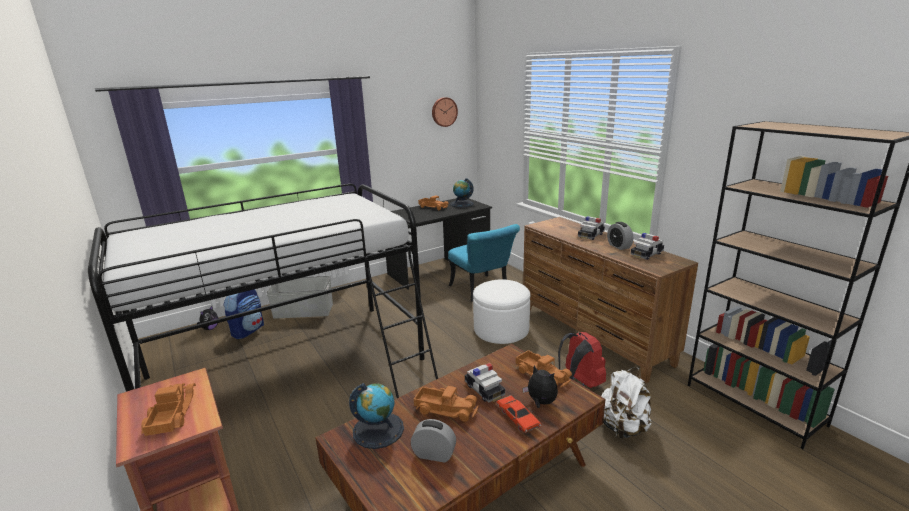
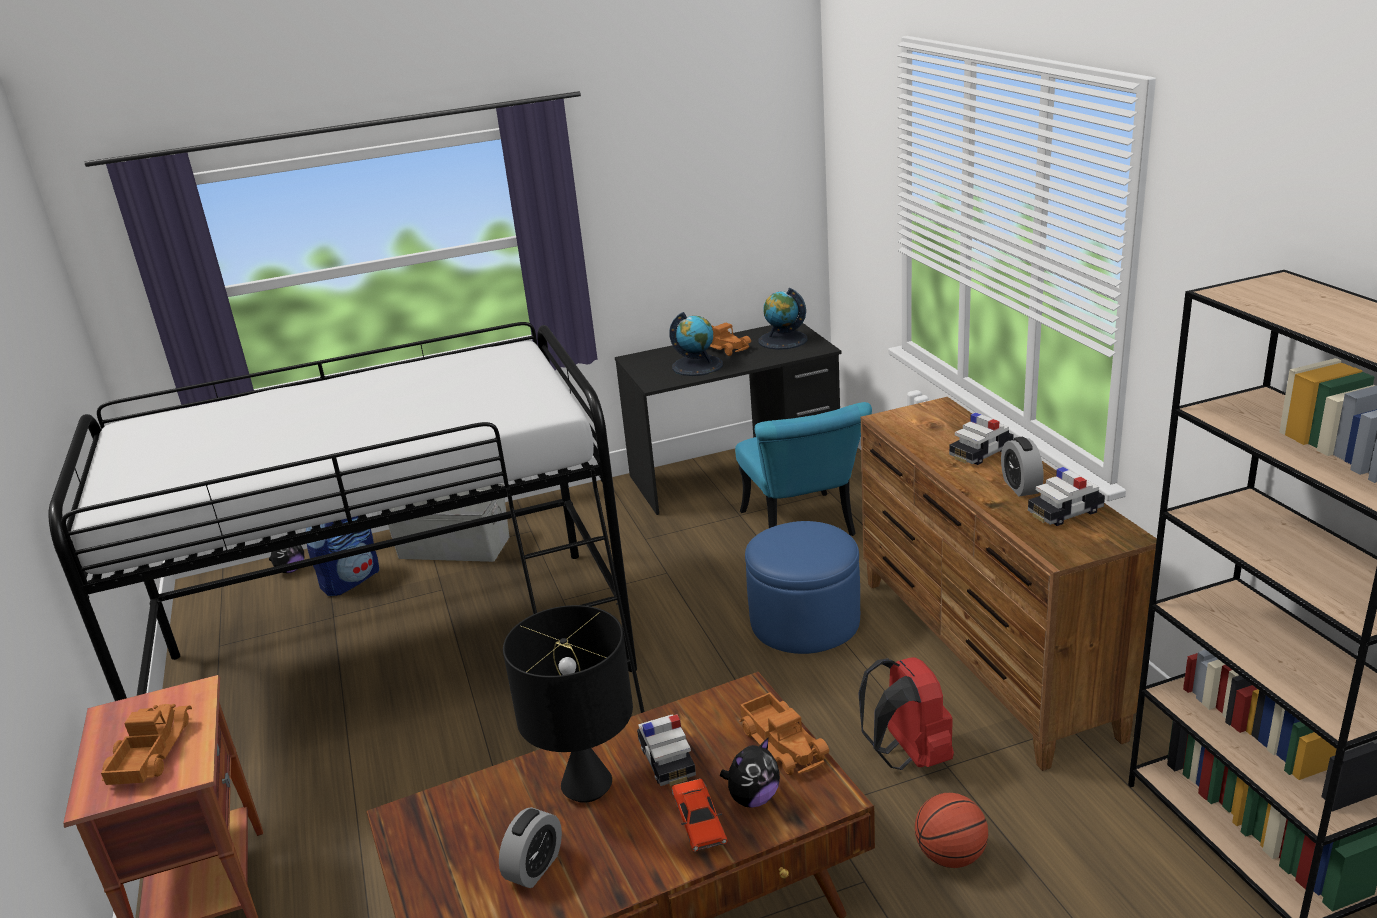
camera: 15 degrees right, 5 degrees up
(378, 430) = (465, 811): globe -> globe (697, 365)
(434, 454) = (535, 867): alarm clock -> alarm clock turned 90 degrees clockwise
(444, 112) = (748, 147): wall clock -> none
(446, 409) = (587, 788): toy truck -> black table lamp
(501, 329) = (804, 621): white ottoman -> blue ottoman
(540, 403) = (753, 798): plush toy -> plush toy turned 90 degrees clockwise
(623, 428) = (950, 856): white backpack -> basketball

